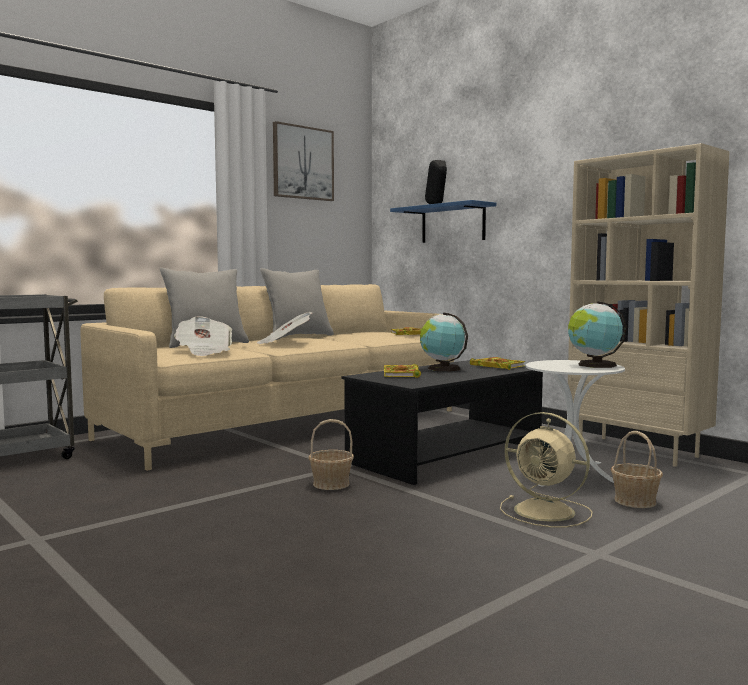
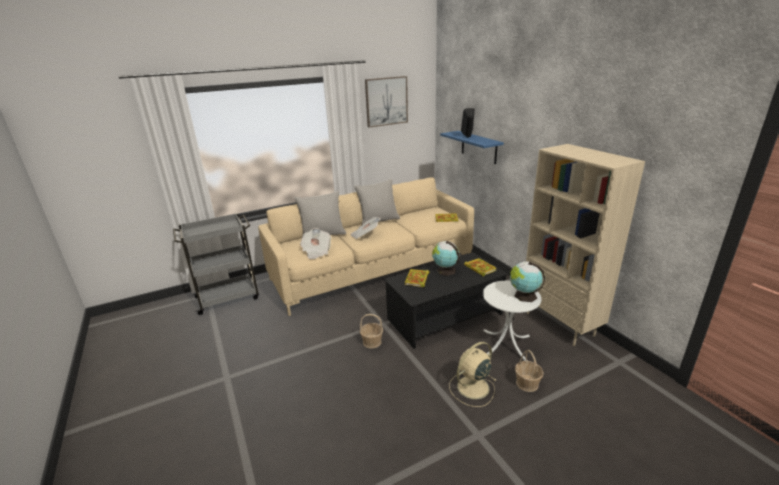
camera: 15 degrees right, 20 degrees up
(547, 512) = (472, 388): beige fan -> beige fan turned 90 degrees clockwise

